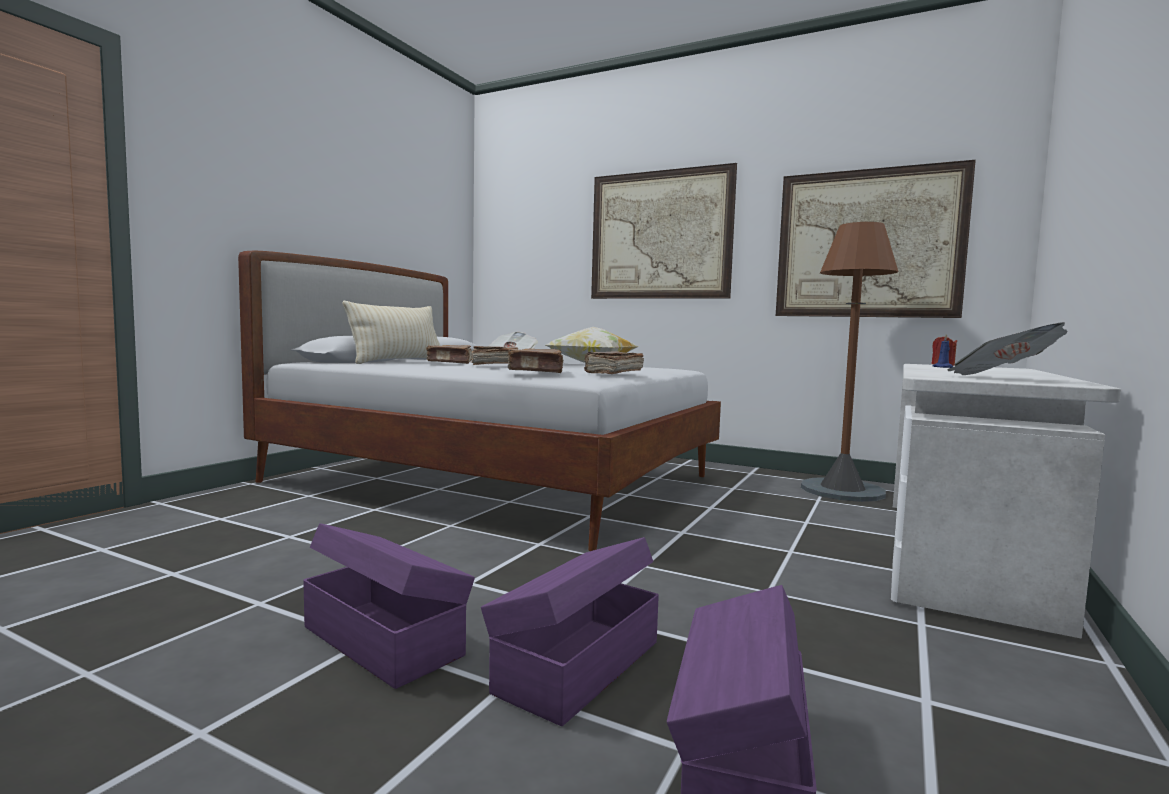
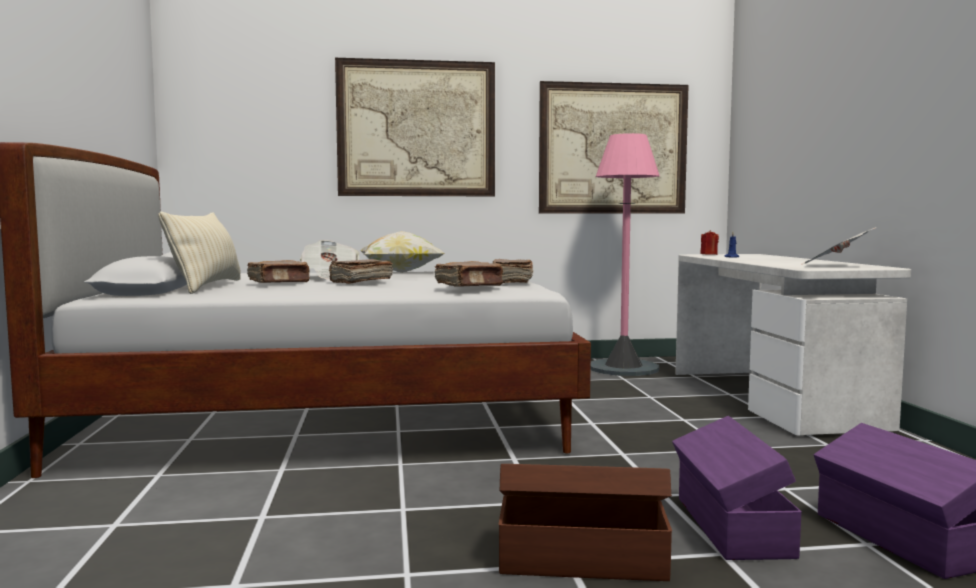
camera: 35 degrees left, 0 degrees up
(383, 639) = (580, 558): purple storage box -> brown storage box
(842, 490) = (623, 368): brown floor lamp -> pink floor lamp

